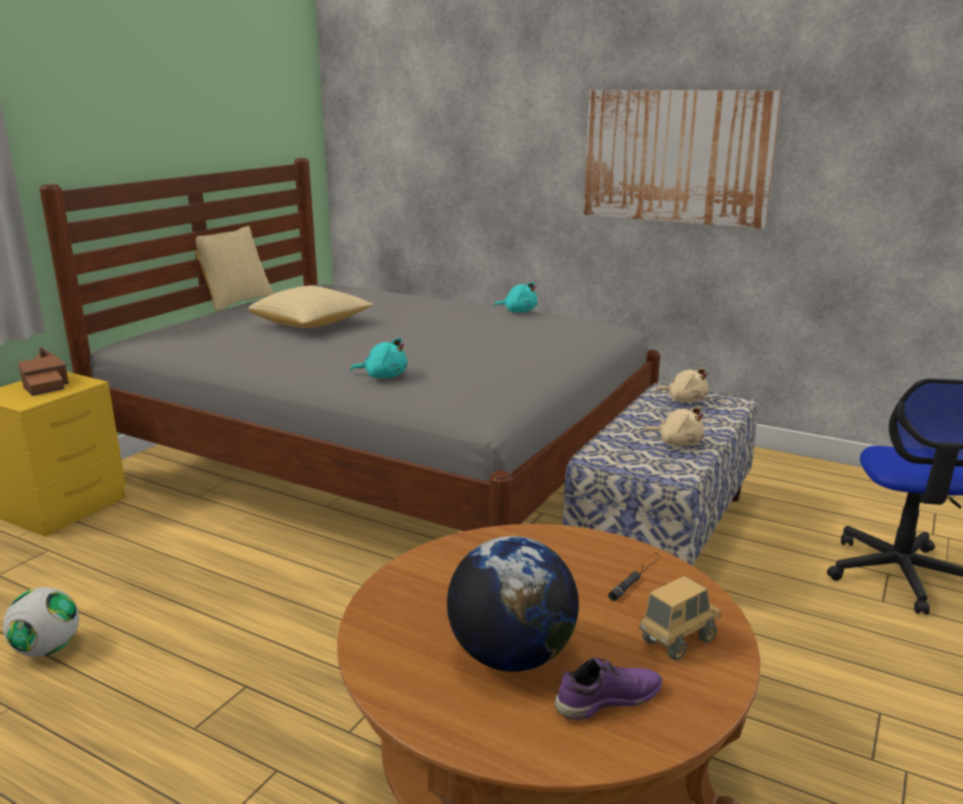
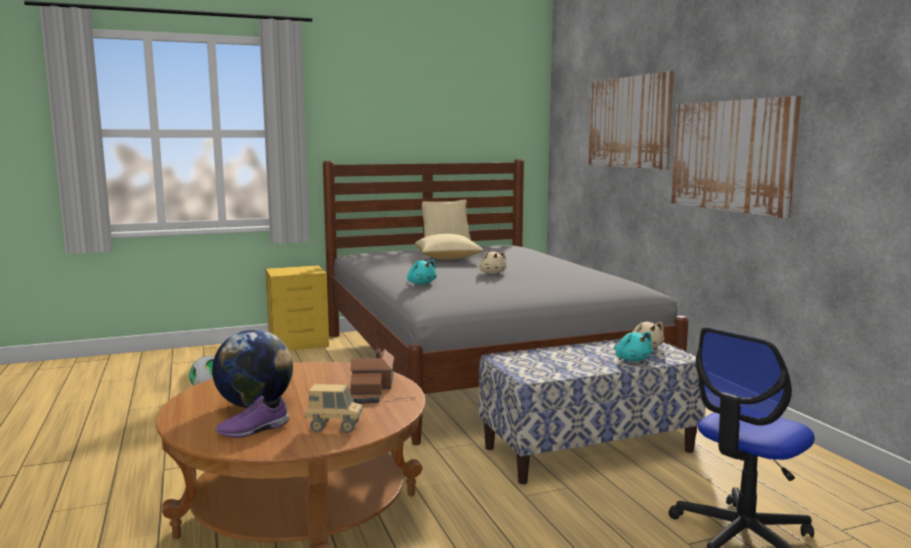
camera: 40 degrees right, 10 degrees down
(46, 384) = (300, 269): toy house -> toy house (373, 385)
(494, 109) = (629, 122): none -> picture
(518, 311) = (593, 271): turquoise plush toy -> turquoise plush toy (632, 359)
(607, 699) = (253, 430): purple shoe -> purple shoe turned 135 degrees clockwise
(678, 442) = (575, 364): beige plush toy -> beige plush toy (492, 273)

